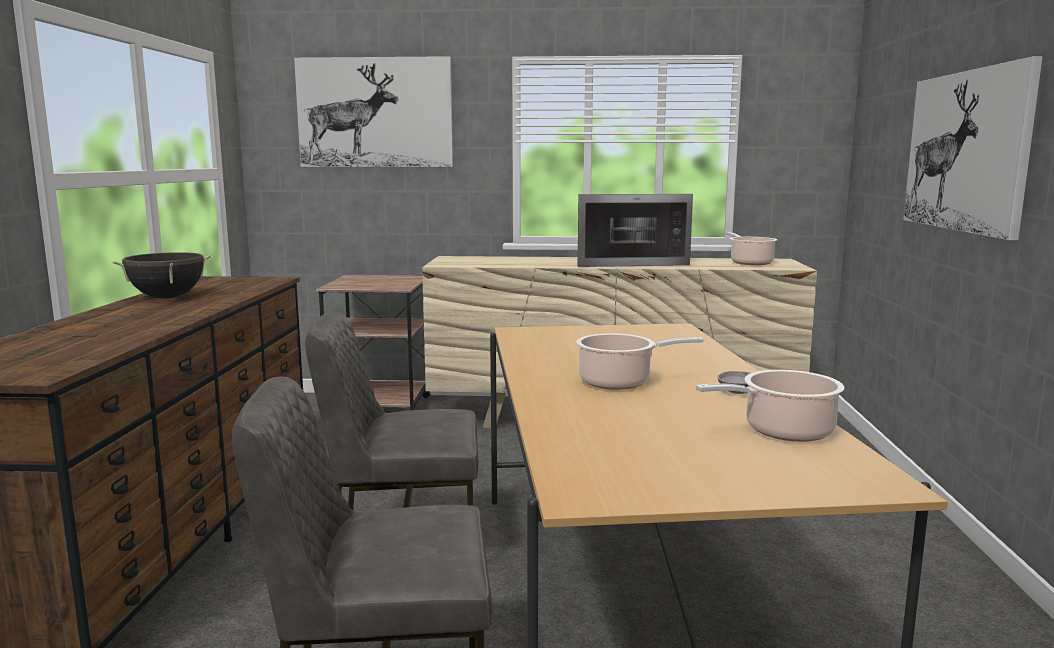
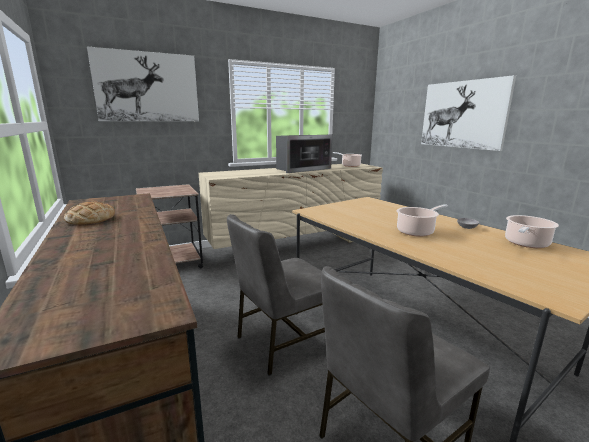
camera: 30 degrees left, 5 degrees up
(167, 298) = (91, 219): black cooking pot -> bread

